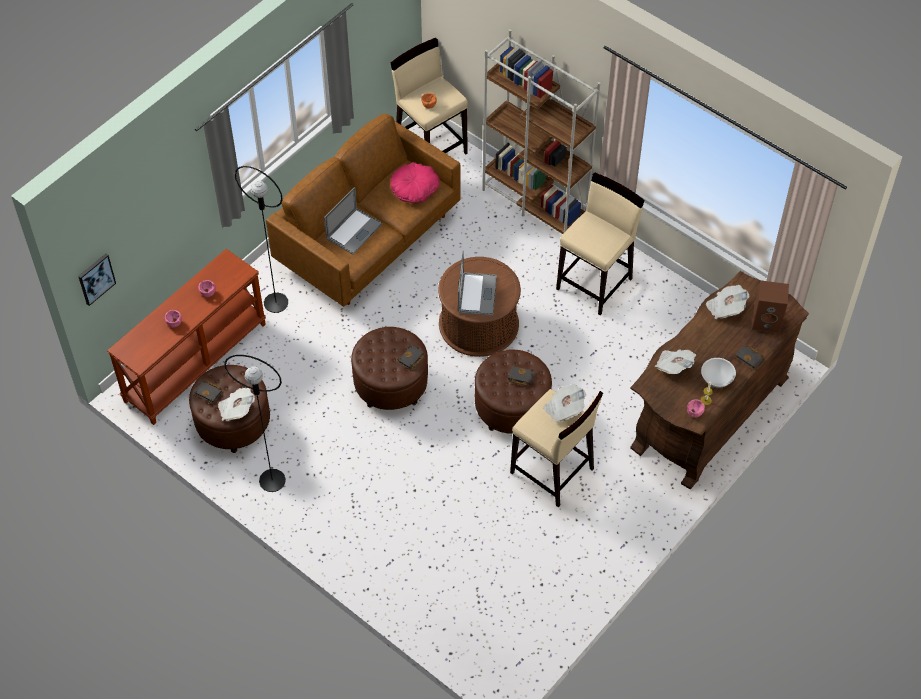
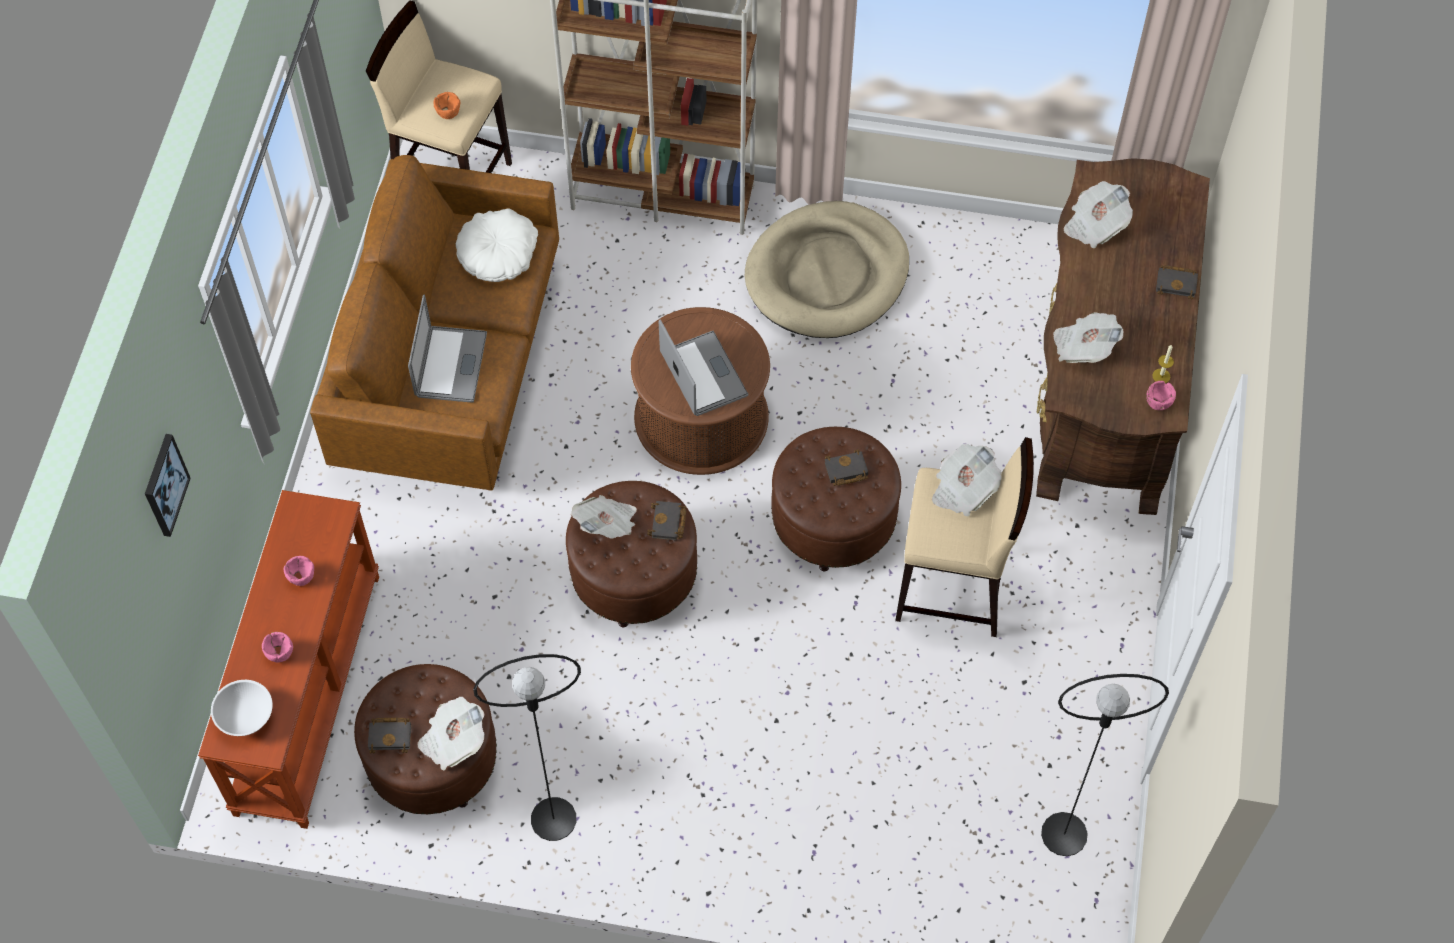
camera: 30 degrees left, 5 degrees up
(96, 278) = (140, 650): picture -> picture (164, 485)
(275, 302) = (372, 534): black floor lamp -> black floor lamp (1063, 834)
(380, 345) = (607, 524): none -> newspaper
(414, 187) = (496, 253): pink pillow -> white pillow
(595, 283) = (827, 275): beige stool -> beige dog bed
(716, 379) = (1153, 336): white bowl -> white bowl (245, 717)
(767, 321) = (1163, 217): brown speaker -> none

